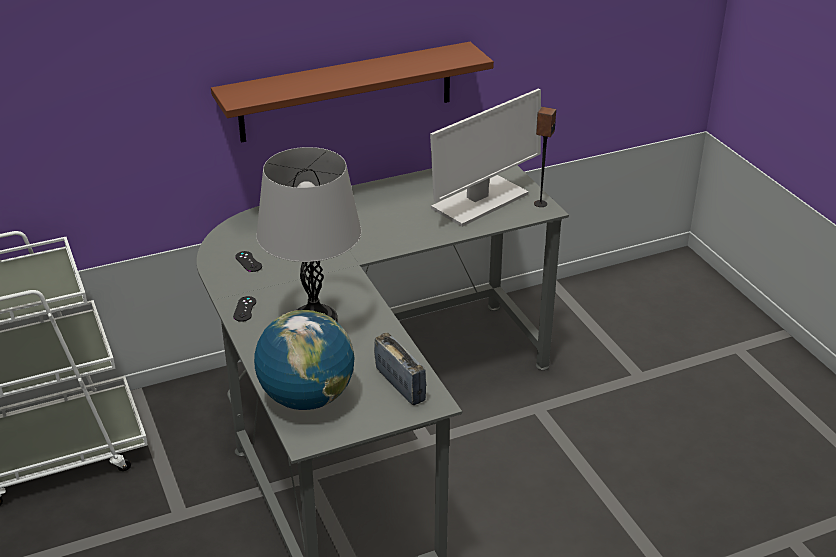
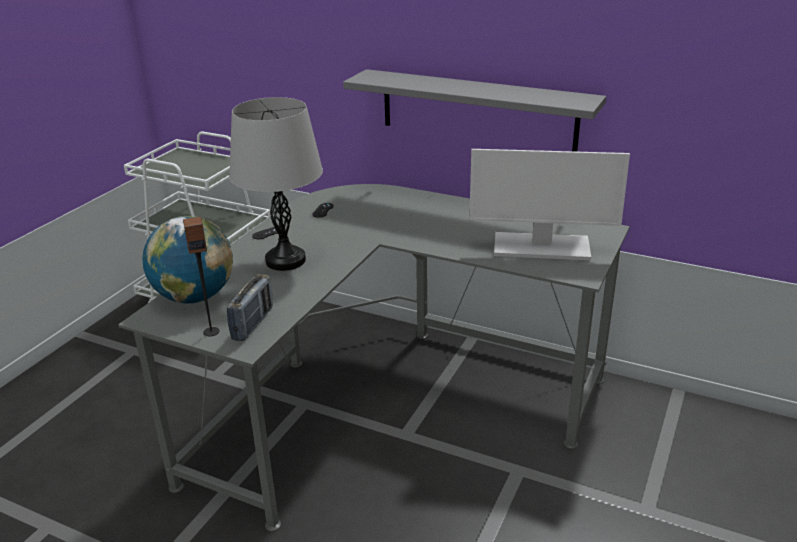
camera: 50 degrees right, 5 degrees down
(346, 92) = (477, 110): brown shelf -> grey shelf
(540, 203) = (588, 270): speaker -> speaker (211, 331)

